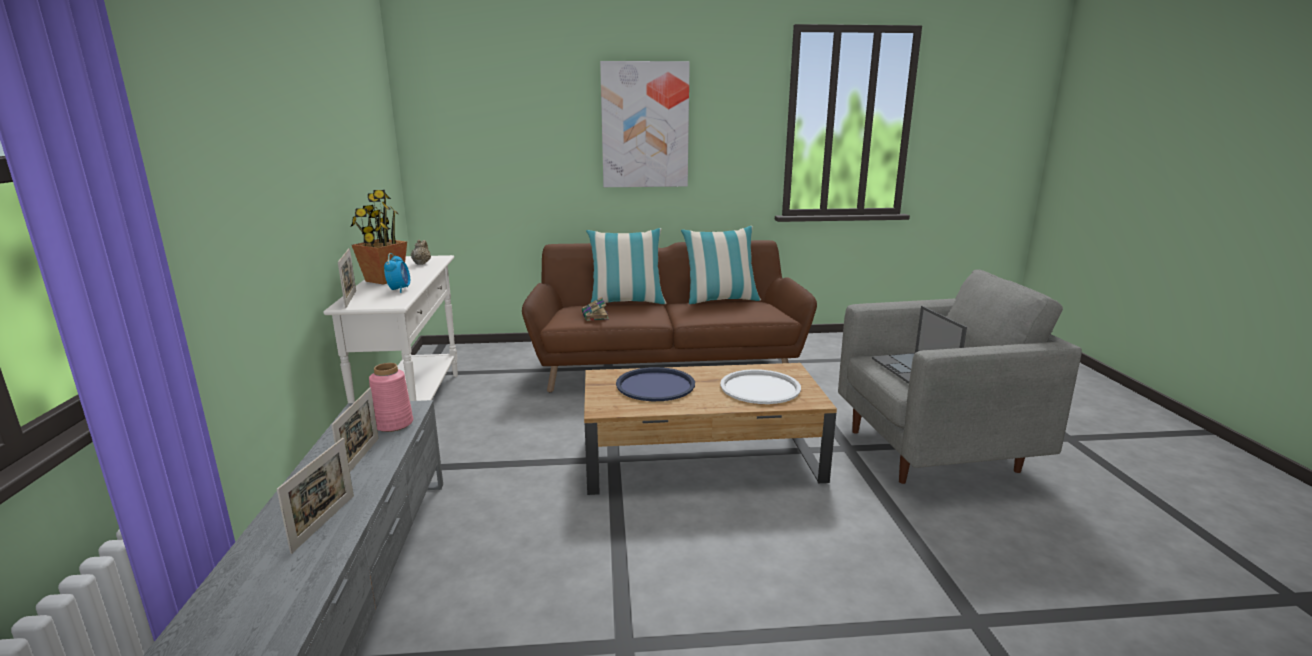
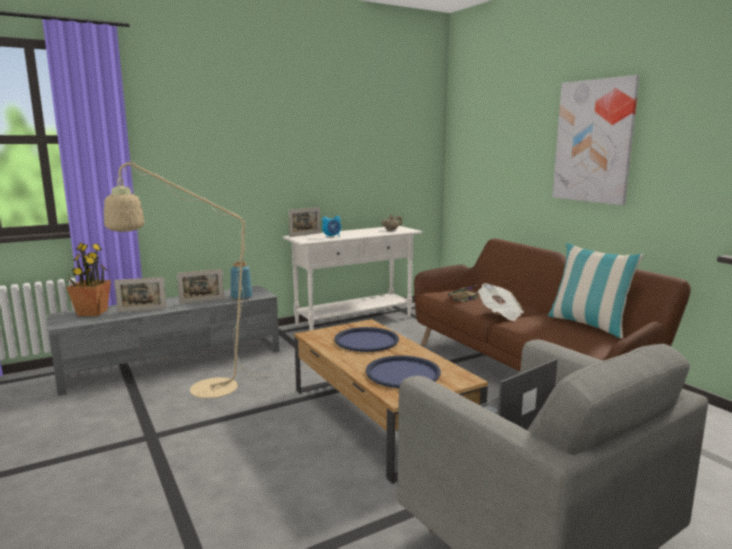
camera: 65 degrees right, 5 degrees down
(384, 280) = (346, 232): potted plant -> potted plant (92, 313)
(393, 424) = (241, 297): pink vase -> blue vase
(506, 576) = (201, 390): none -> beige floor lamp
(627, 302) = (517, 300): pillow -> none
(660, 316) = (500, 314): none -> newspaper
(760, 388) = (403, 373): white tray -> blue tray

